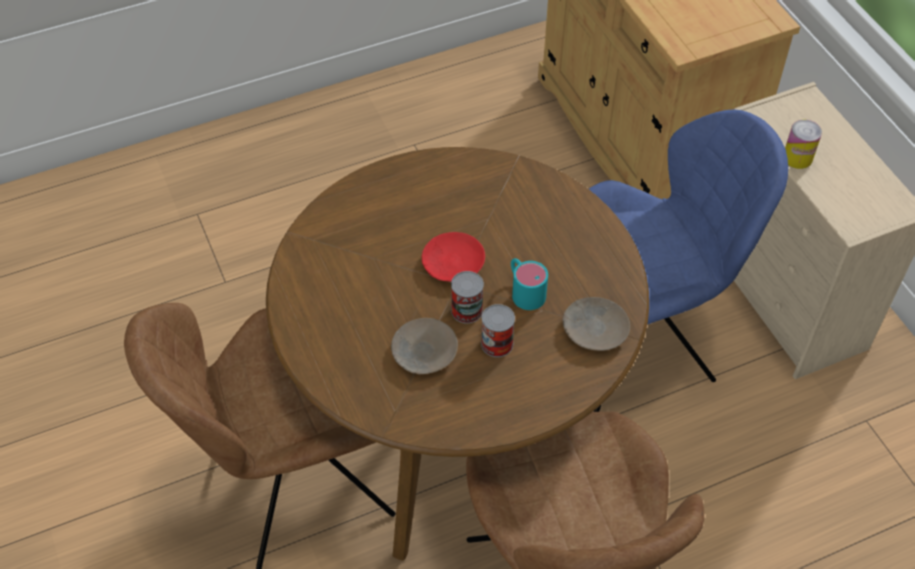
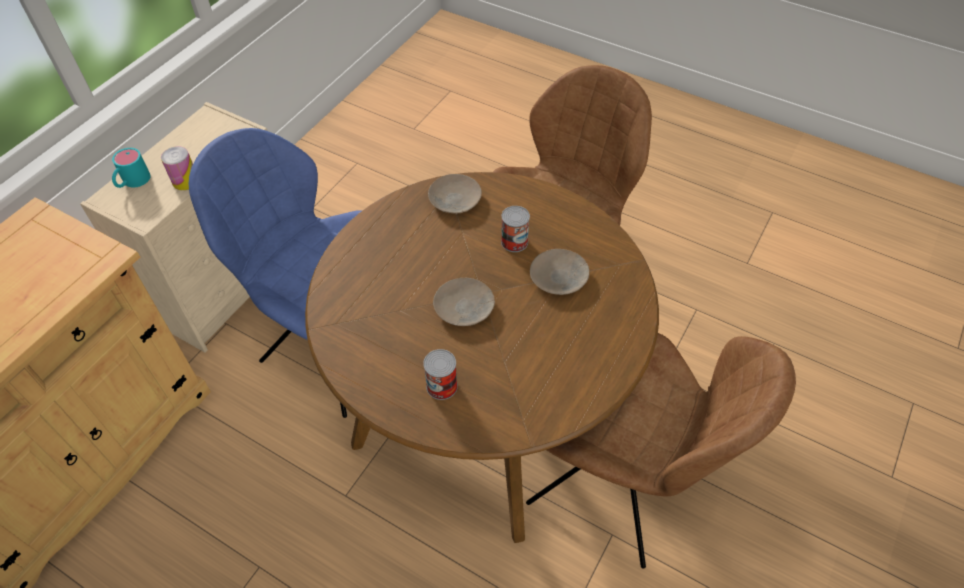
camera: 125 degrees left, 0 degrees up
(452, 263) = (464, 307): red plate -> beige plate
(467, 310) = (501, 273): can -> can (441, 386)
(524, 290) = (454, 251): turquoise mug -> turquoise mug (132, 182)

